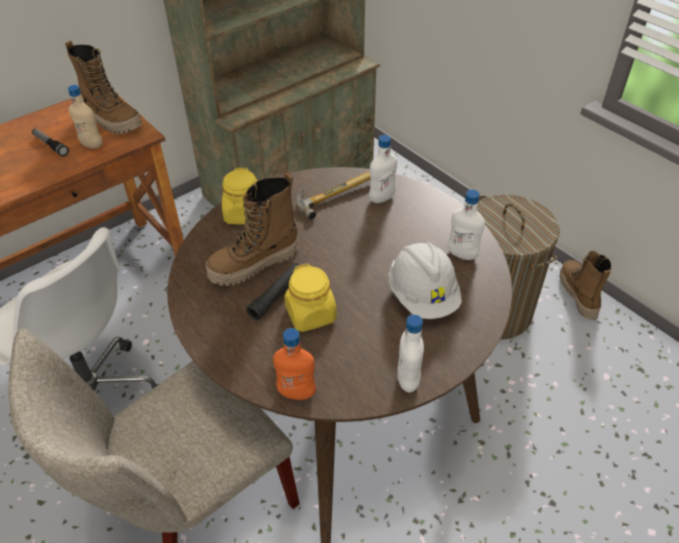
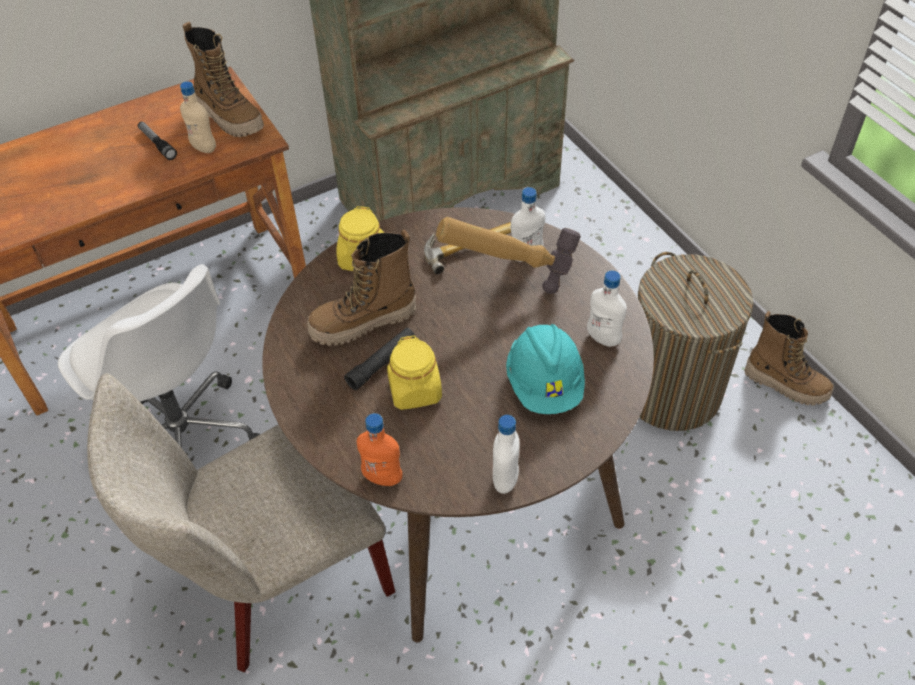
camera: 10 degrees right, 5 degrees up
(373, 221) = (509, 284): none -> hammer
(422, 296) = (545, 384): white hard hat -> turquoise hard hat
(577, 294) = (786, 384): boot -> boot turned 120 degrees clockwise

